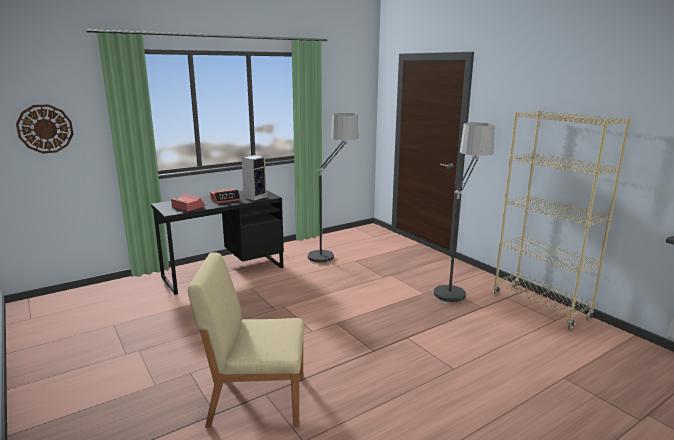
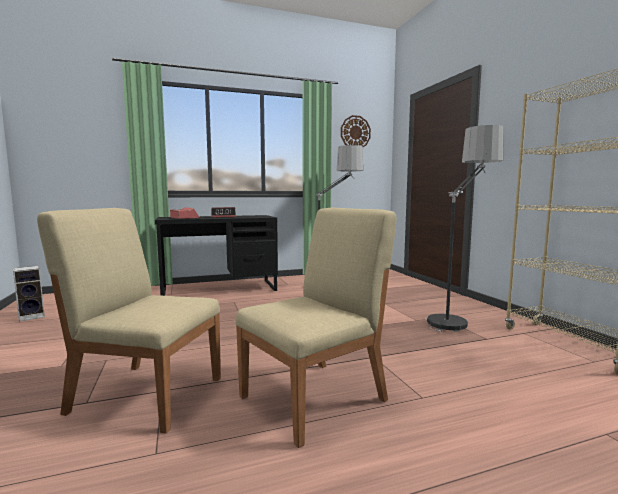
camera: 15 degrees right, 10 degrees down
(45, 129) = (73, 143): wall clock -> wall clock (355, 132)
(255, 197) = (252, 216): speaker -> speaker (32, 316)
(383, 381) = (315, 398): none -> beige chair

